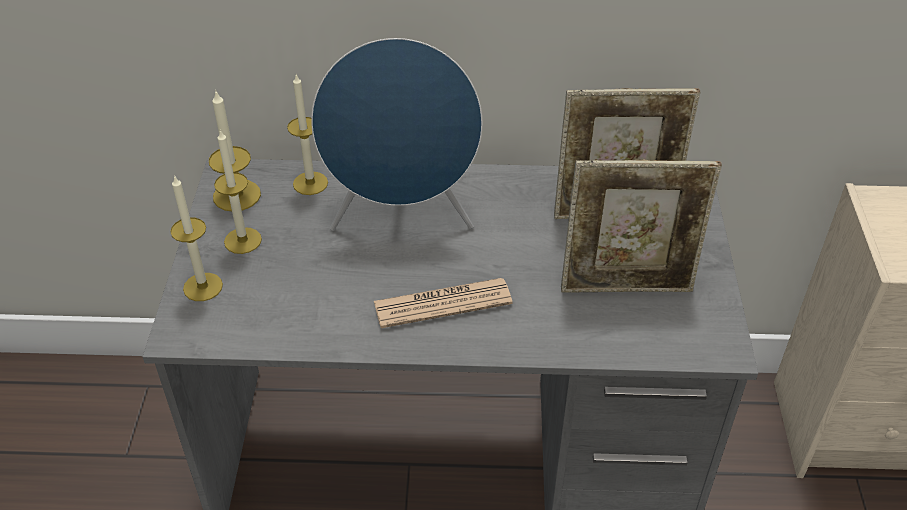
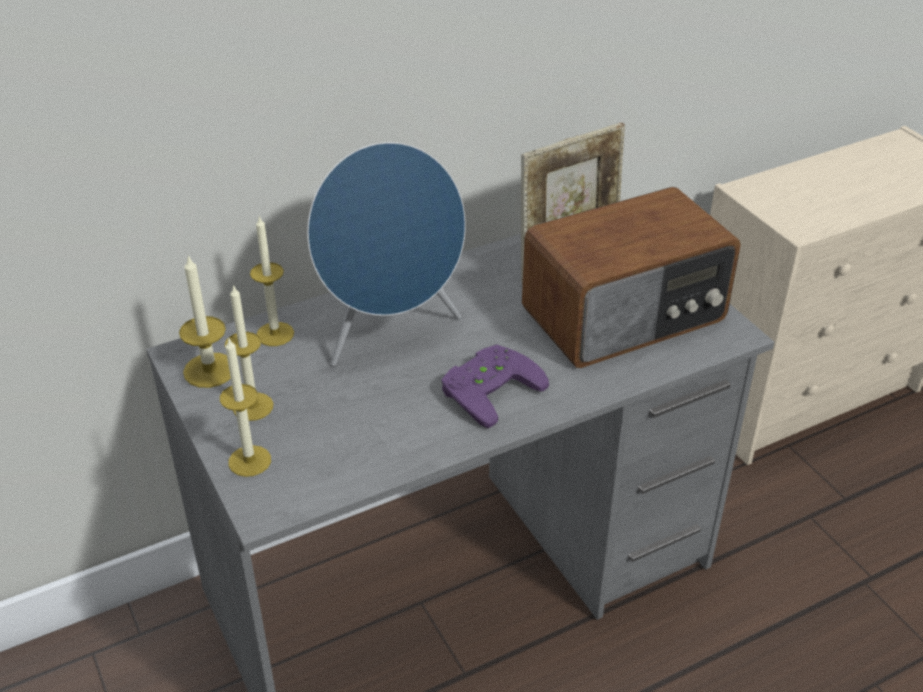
camera: 30 degrees left, 5 degrees down
(442, 303) = (488, 387): newspaper -> purple game controller
(627, 286) = (626, 316): picture frame -> radio

